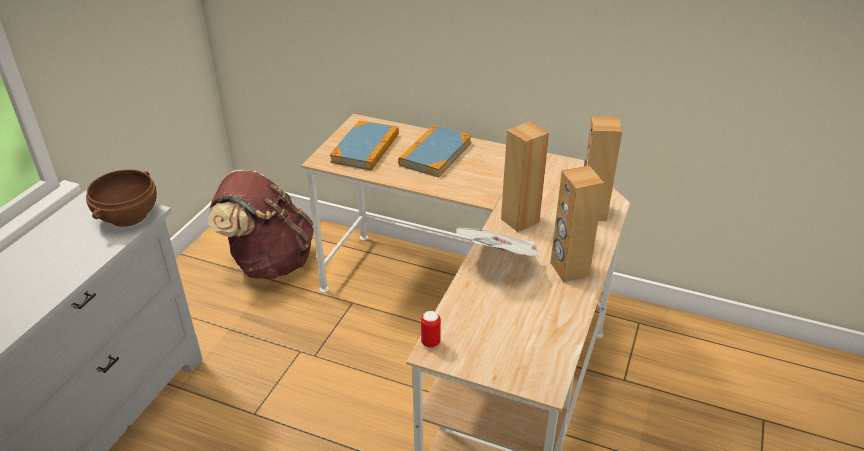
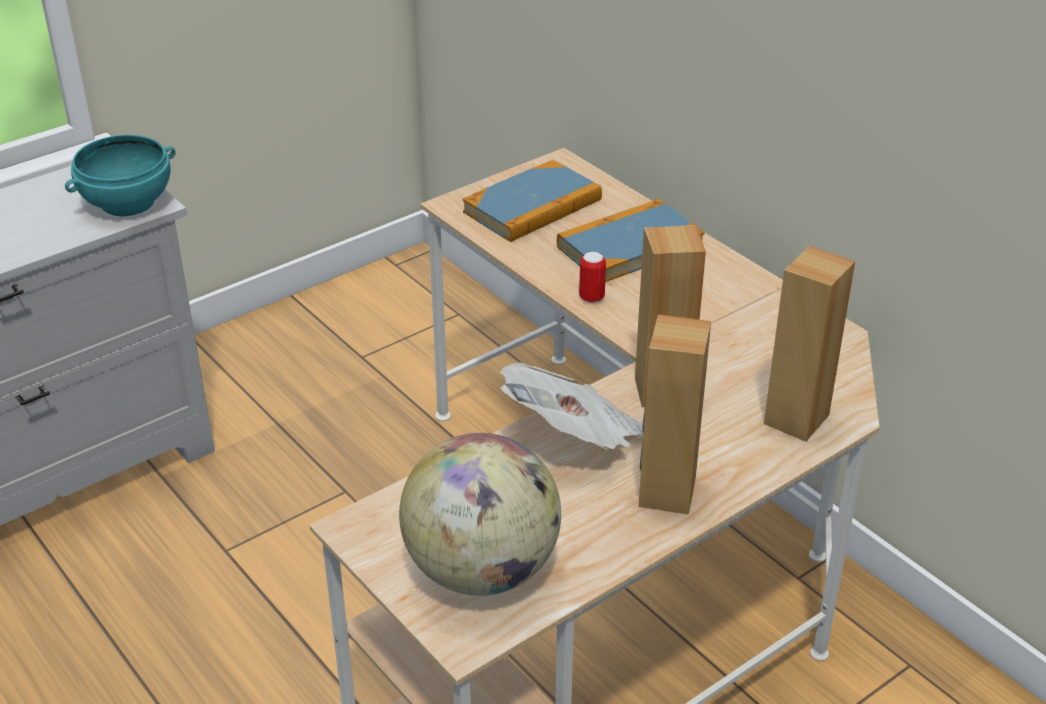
camera: 30 degrees right, 0 degrees up
(127, 216) = (127, 202): brown bowl -> turquoise bowl
(269, 262) = (398, 348): brown backpack -> none
(430, 342) = (364, 513): can -> can (591, 297)
(520, 346) = (482, 570): none -> globe

